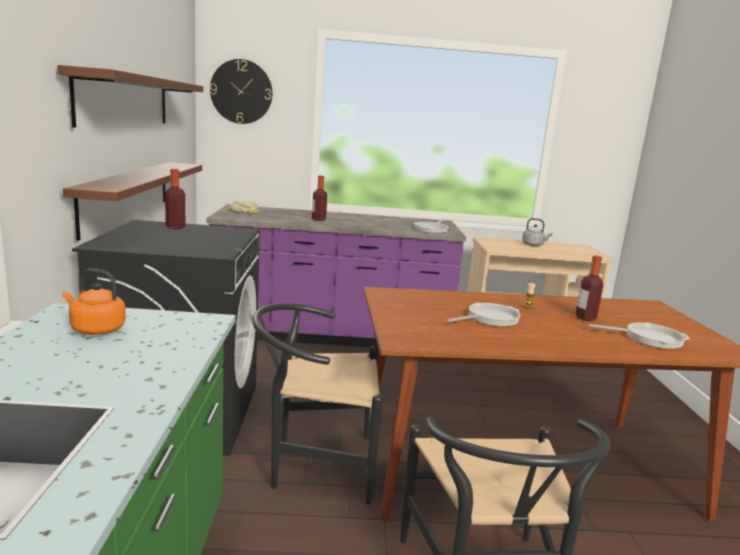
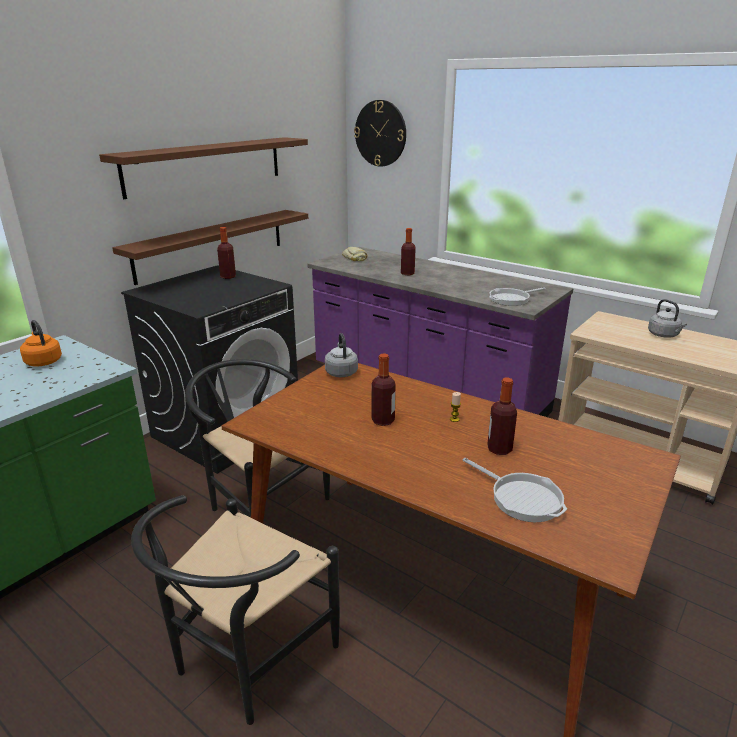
camera: 40 degrees right, 10 degrees up
(391, 295) = (341, 372): none -> grey kettle
(489, 318) = (383, 421): frying pan -> bottle

